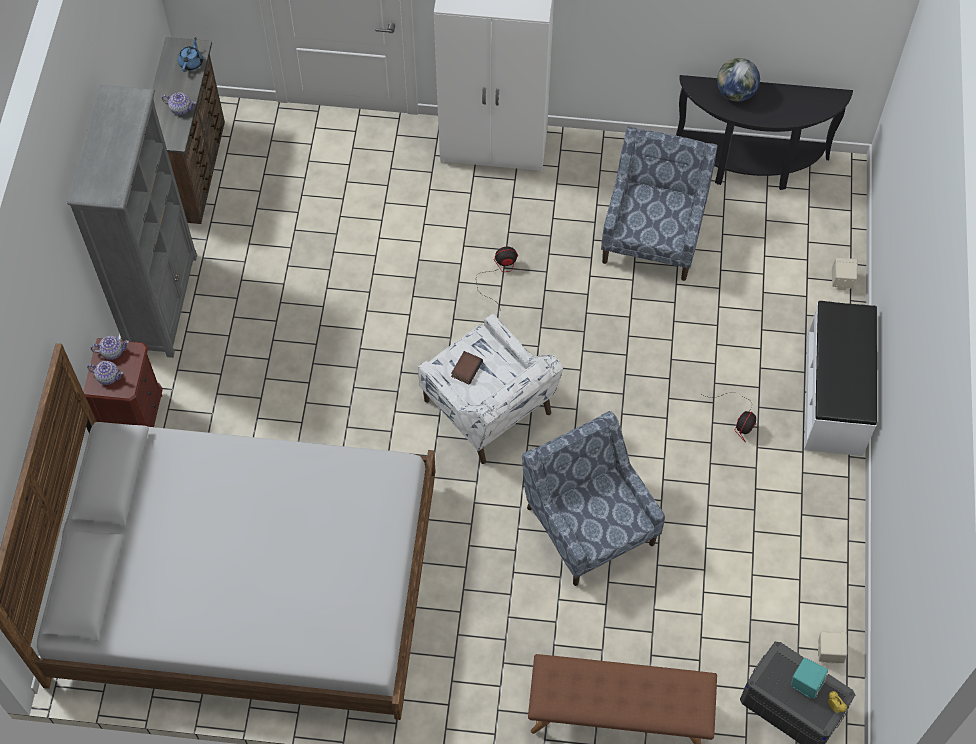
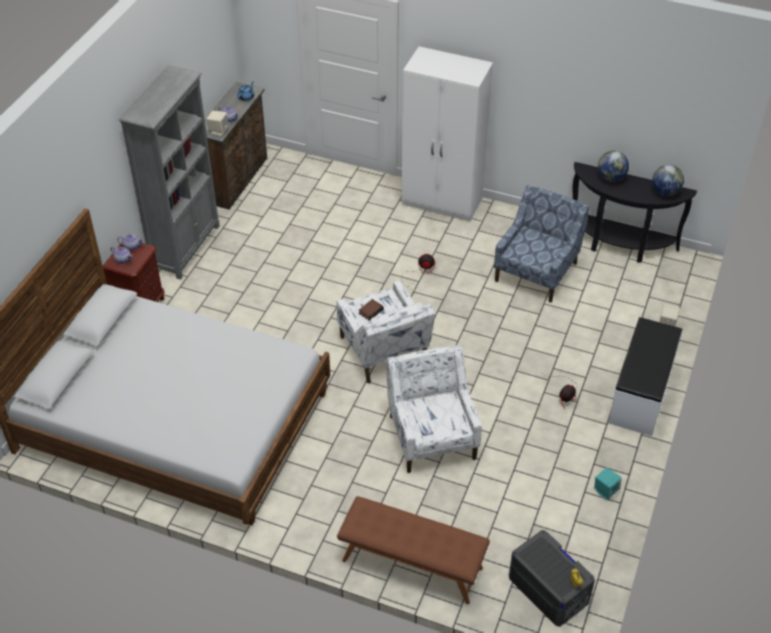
camera: 15 degrees right, 15 degrees down
(589, 523) = (432, 436): blue armchair -> white armchair
(806, 683) = (557, 563): turquoise speaker -> turquoise speaker (605, 490)
(812, 102) = (665, 192): none -> globe
(829, 653) = (588, 560): beige speaker -> beige speaker (218, 131)

